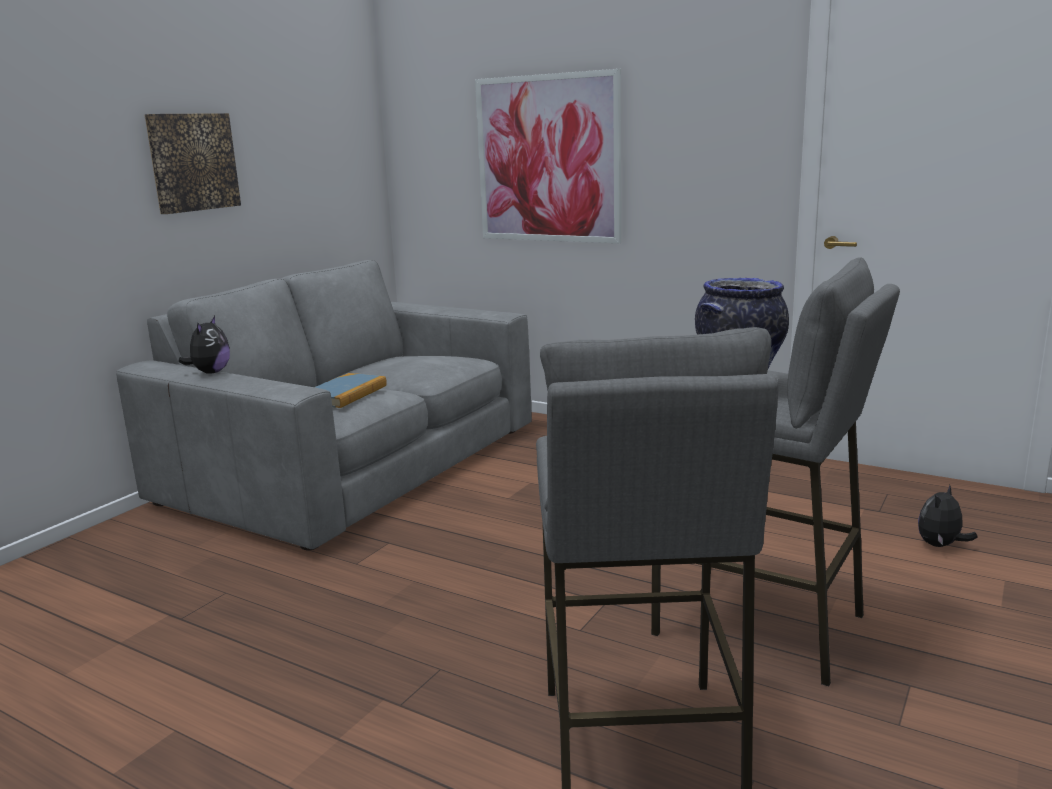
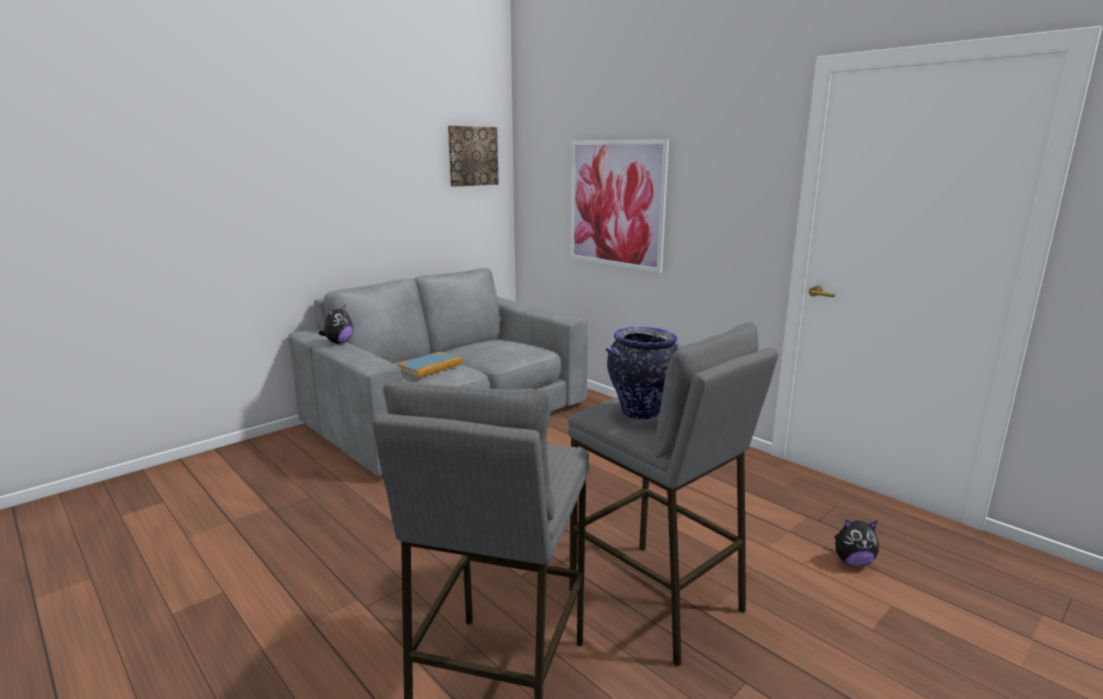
camera: 15 degrees right, 0 degrees up
(192, 162) = (357, 195): picture -> picture (472, 156)
(940, 545) = (852, 562): plush toy -> plush toy turned 150 degrees counterclockwise

